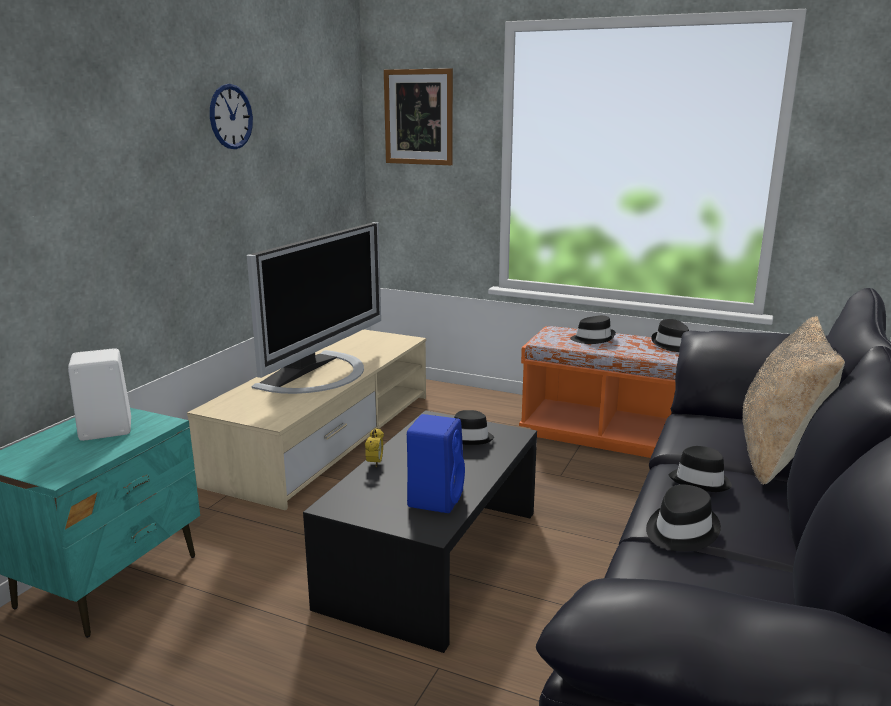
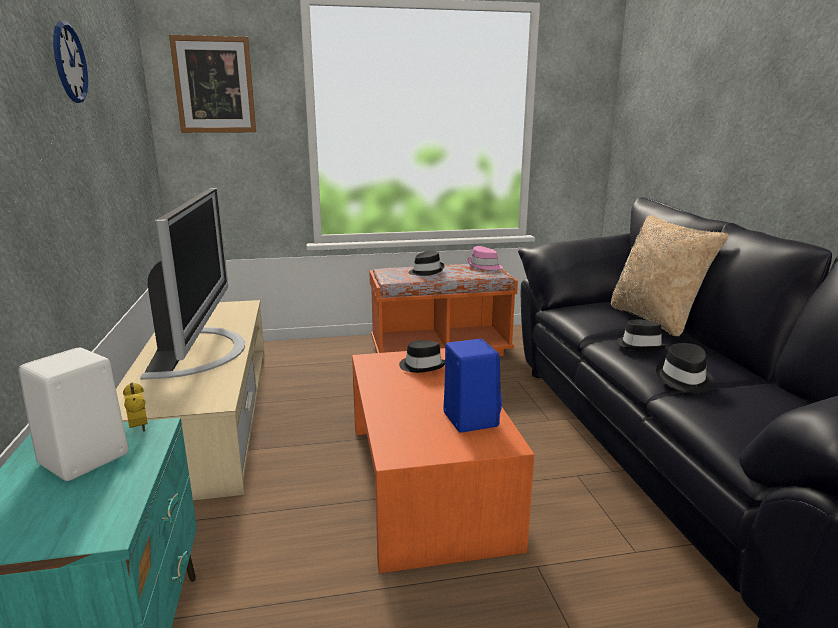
camera: 35 degrees left, 0 degrees up
(375, 463) = (377, 408): alarm clock -> alarm clock (139, 428)
(434, 557) = (428, 481): black coffee table -> orange coffee table
(673, 345) = (484, 266): black hat -> pink hat

